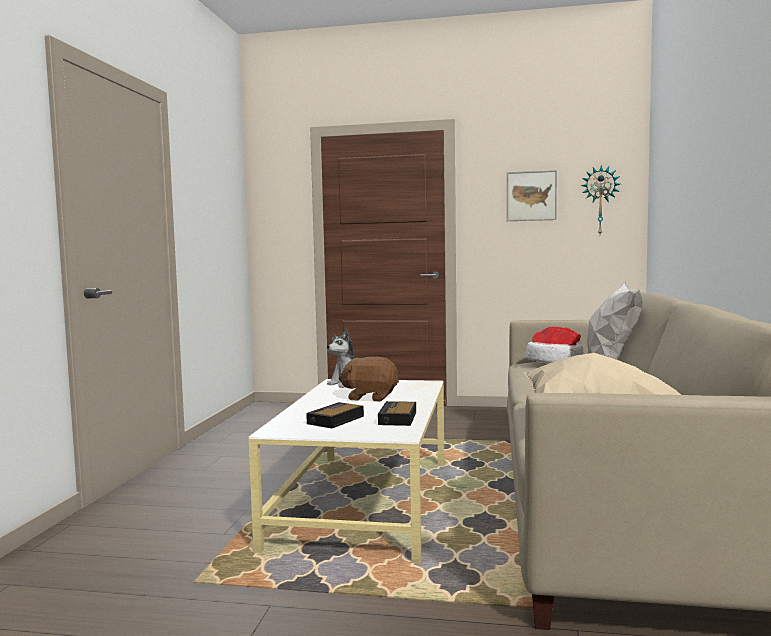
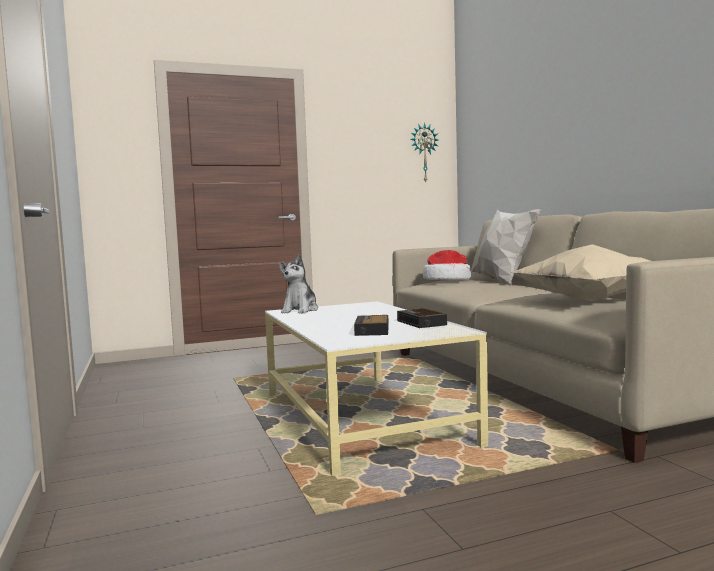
camera: 30 degrees left, 0 degrees up
(370, 397) = (351, 315): brown plush toy -> none
(531, 196) = (371, 146): picture -> none

